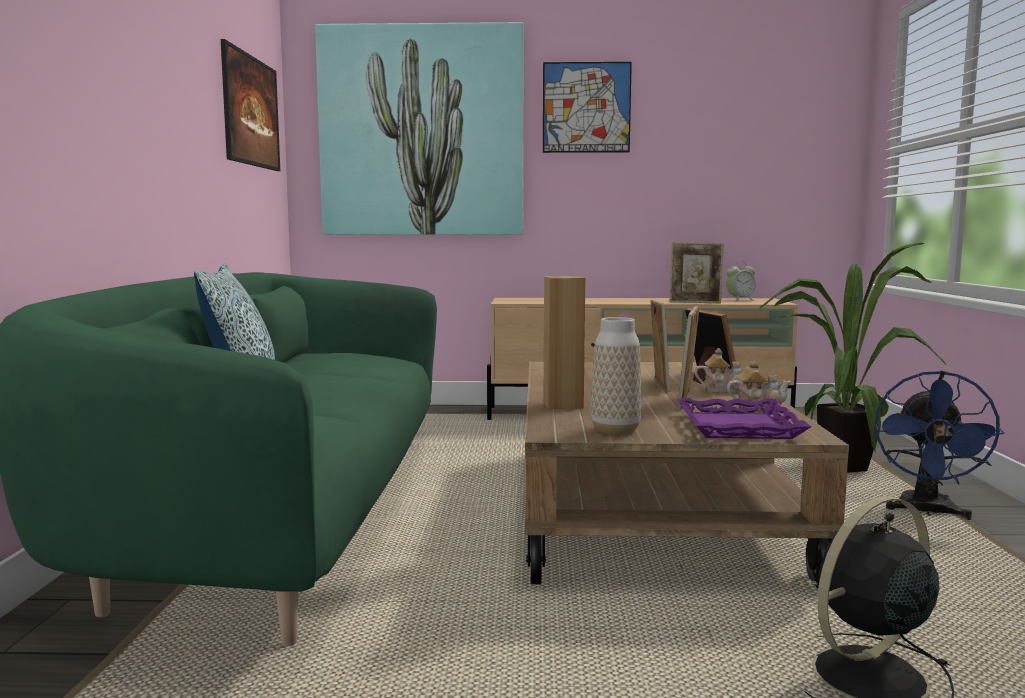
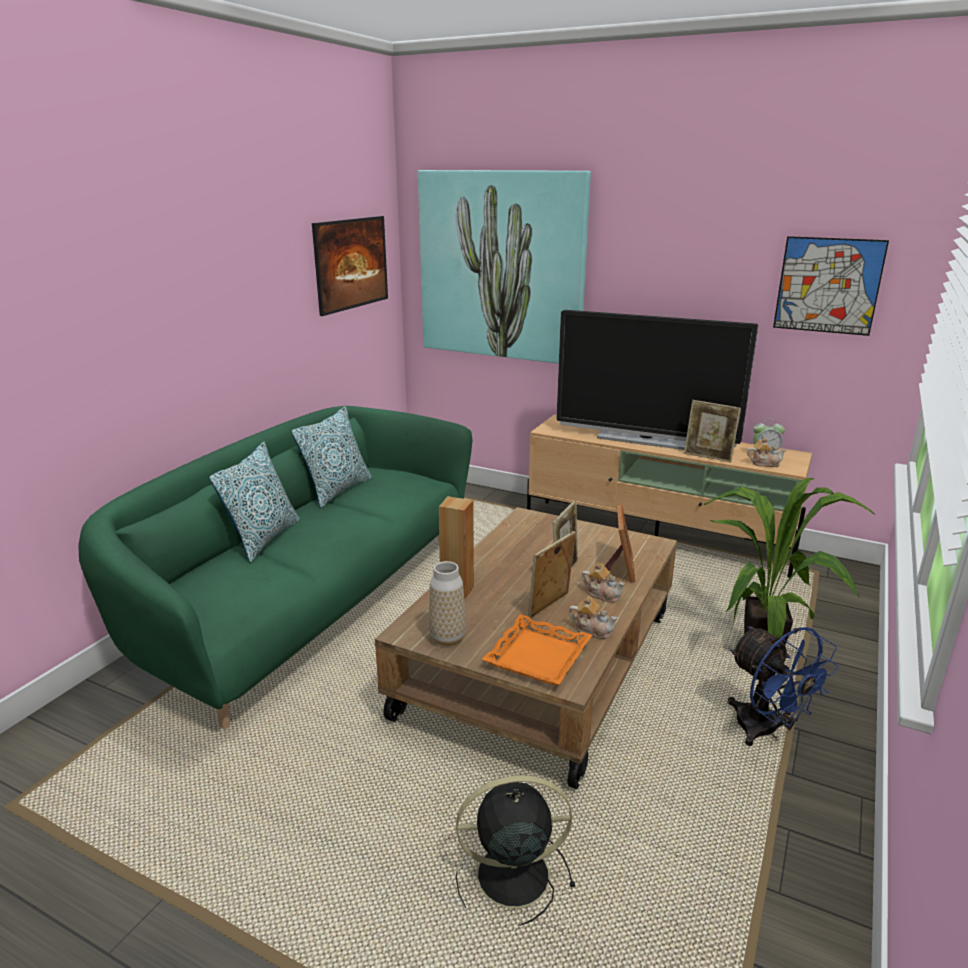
camera: 25 degrees right, 15 degrees up
(293, 363) = (337, 490): none -> pillow
(586, 107) = (644, 252): picture -> picture (828, 285)
(616, 300) = (645, 439): none -> television
(737, 427) = (537, 656): purple tray -> orange tray
(750, 302) = (764, 463): none -> teapot
(927, 512) = (766, 731): blue fan -> blue fan turned 75 degrees counterclockwise

